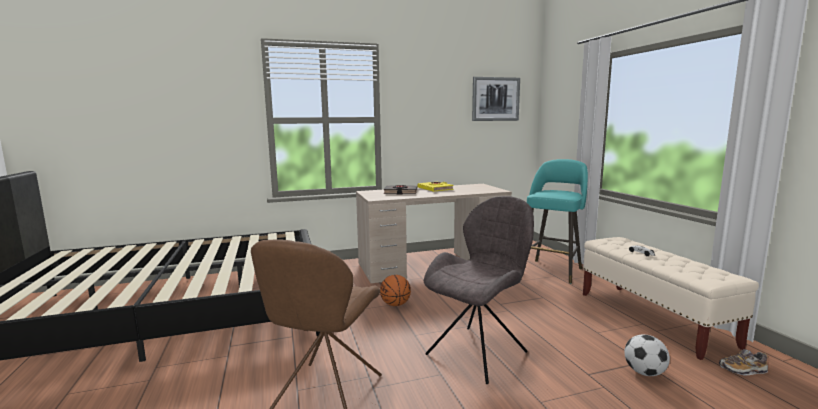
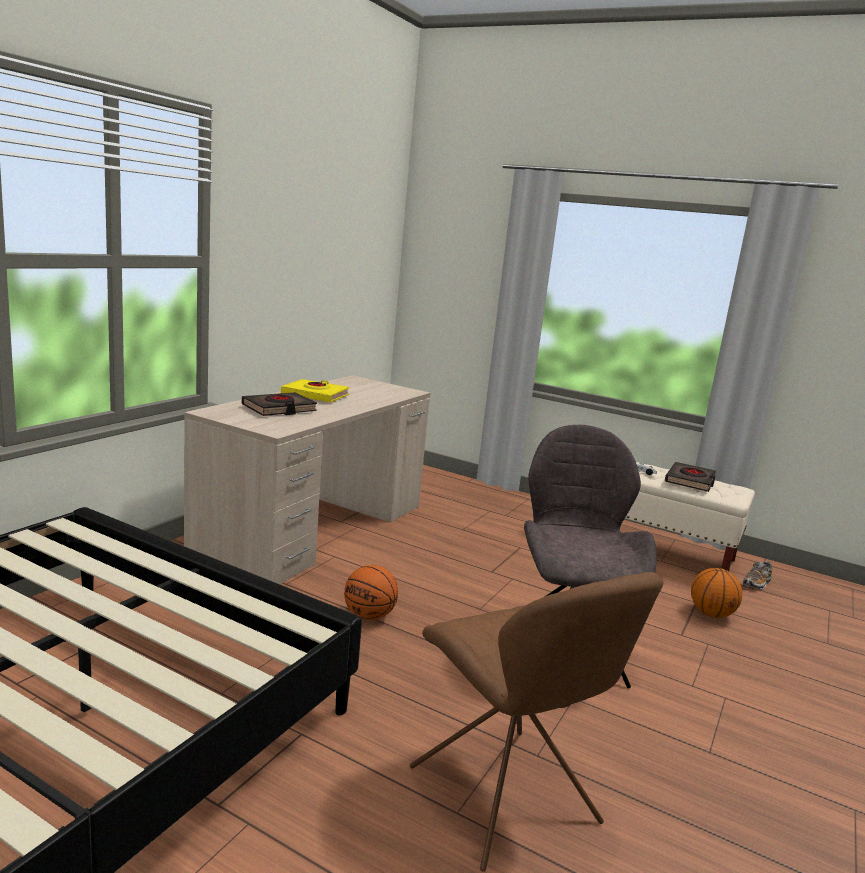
camera: 45 degrees left, 5 degrees up
(495, 99) = (360, 230): picture -> none
(552, 271) = (477, 503): turquoise stool -> none
(644, 372) = (711, 614): football -> basketball
(684, 264) = (690, 481): none -> black book

